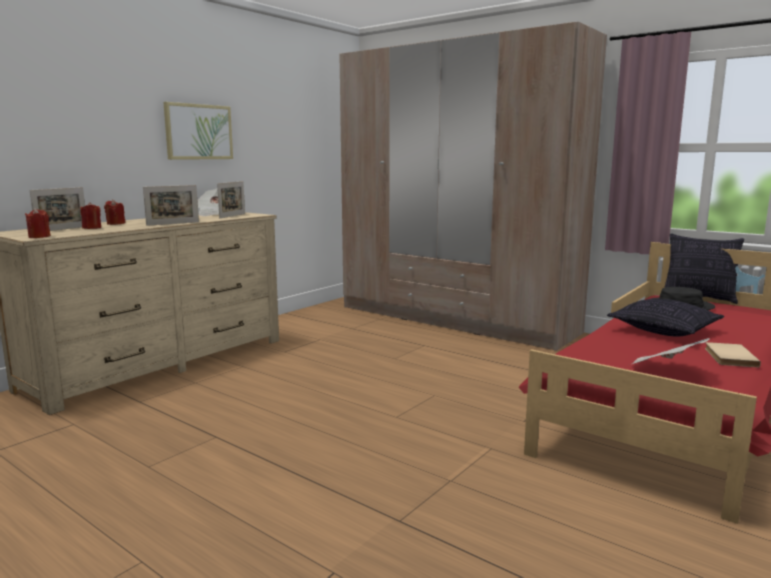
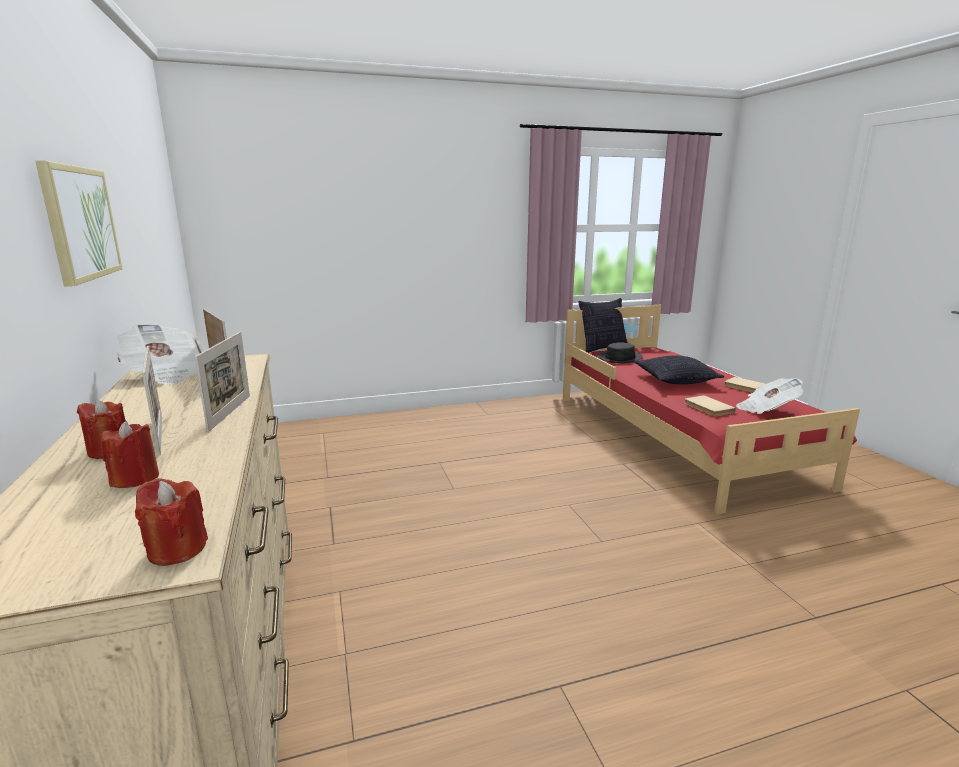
camera: 55 degrees left, 5 degrees up
(62, 229) = (77, 511): picture frame -> picture frame (160, 434)
(453, 319) = (392, 425): beige wardrobe -> none
(602, 349) = (707, 408): none -> beige book

